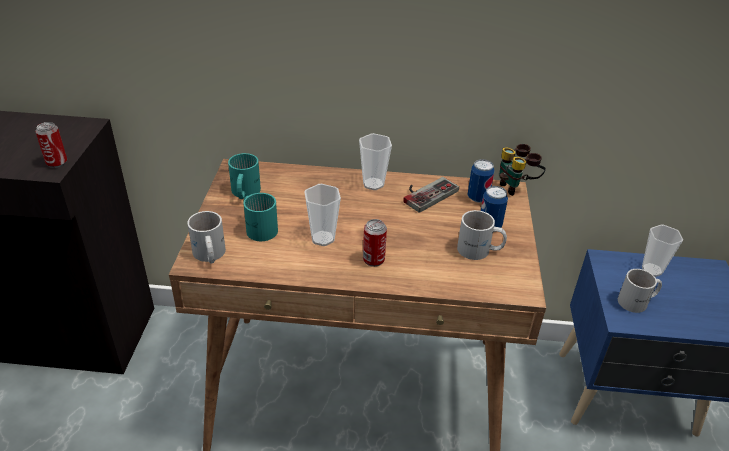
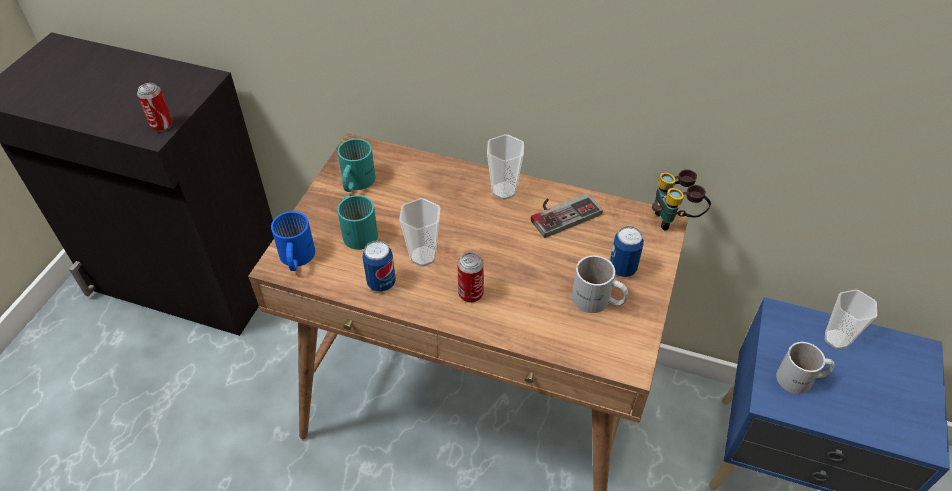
camera: 15 degrees right, 10 degrees up
(208, 255) = (295, 258): white mug -> blue mug
(478, 197) = (622, 227): can -> can (381, 283)

